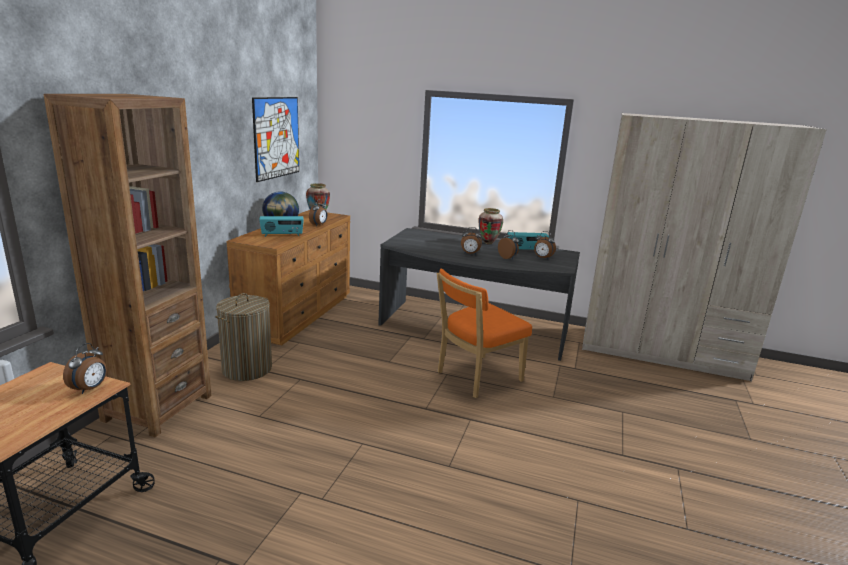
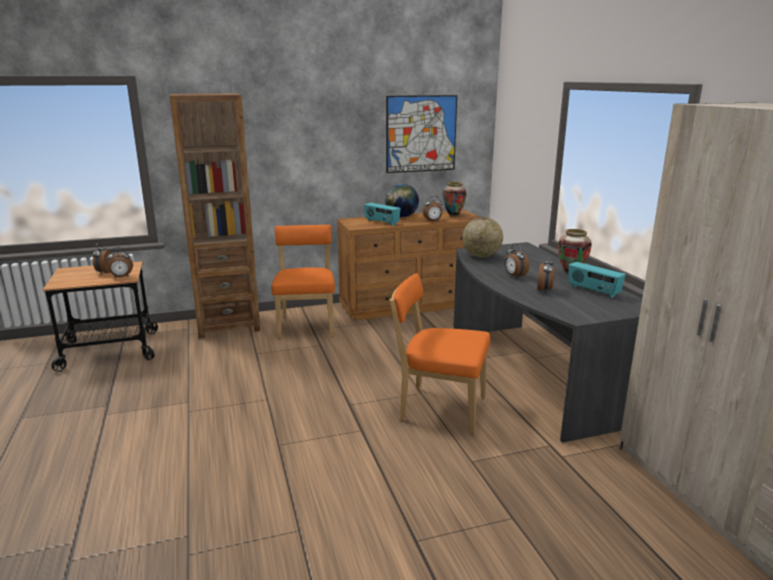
camera: 55 degrees right, 0 degrees up
(247, 369) = (307, 325): laundry basket -> orange chair
(413, 246) = (481, 256): none -> globe
(542, 258) = (588, 302): alarm clock -> alarm clock (104, 272)

